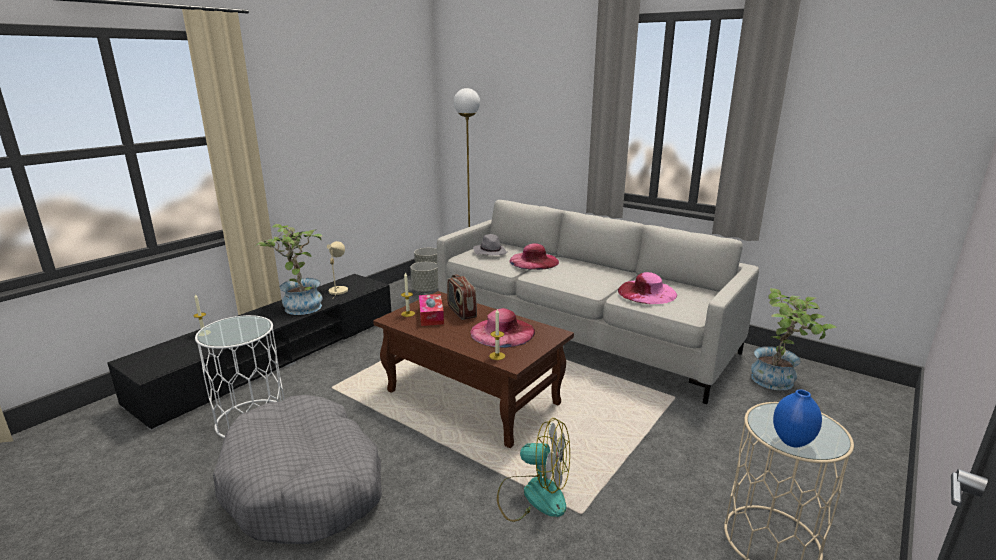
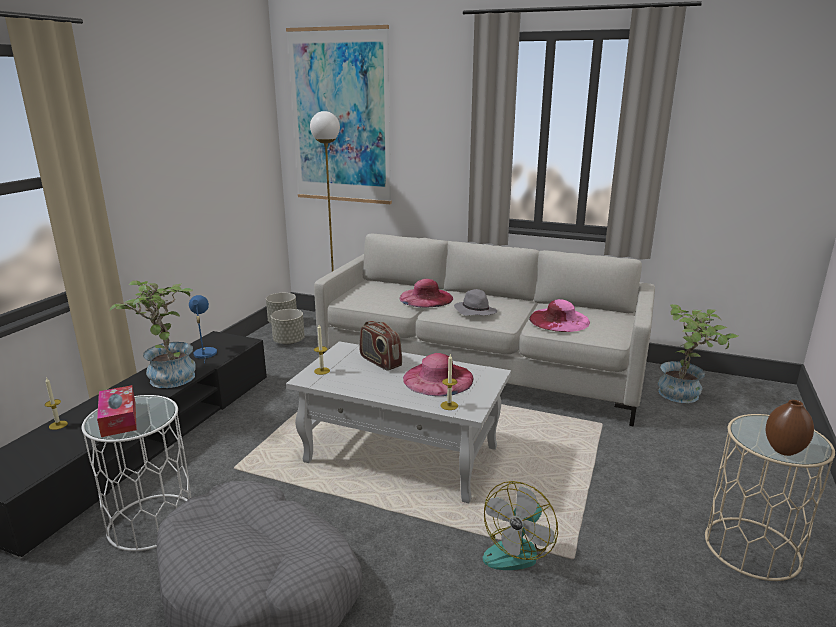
camera: 15 degrees left, 0 degrees up
(338, 290) = (204, 352): beige table lamp -> blue table lamp
(431, 316) = (349, 370): tissue box -> tissue box (119, 419)
(473, 398) = (403, 455): brown coffee table -> white coffee table
(485, 94) = (341, 117): none -> picture
(490, 252) = (373, 292): grey hat -> grey hat (474, 311)
(533, 495) = (516, 548): fan -> fan turned 120 degrees clockwise
(792, 442) = (783, 451): blue vase -> brown vase

